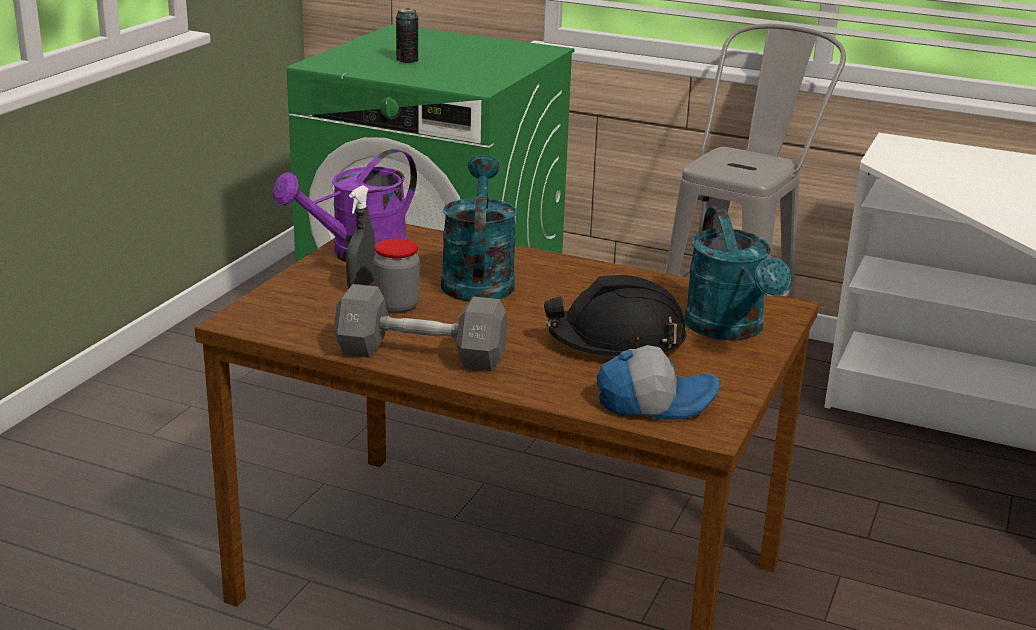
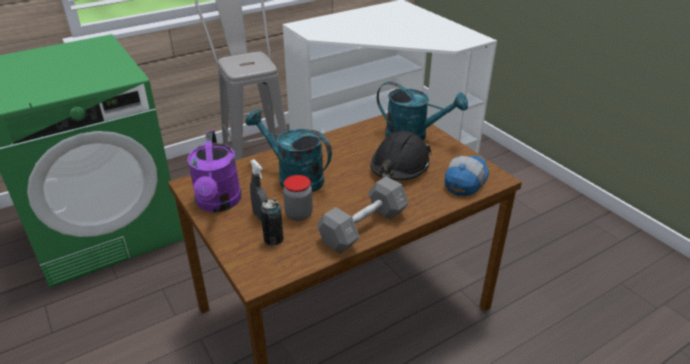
camera: 55 degrees left, 10 degrees up
(407, 60) = (45, 79): can -> can (273, 239)

